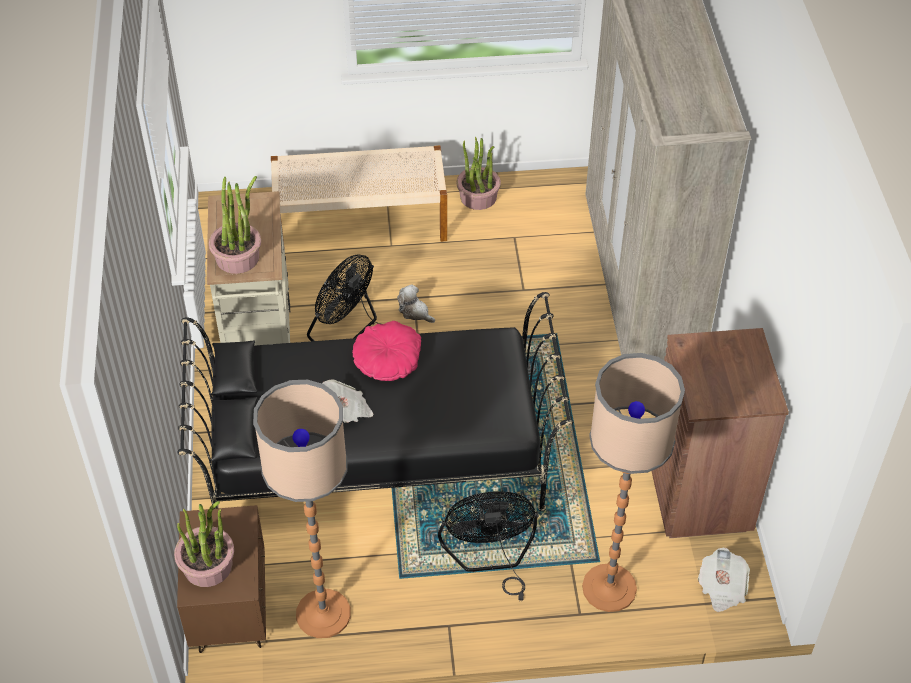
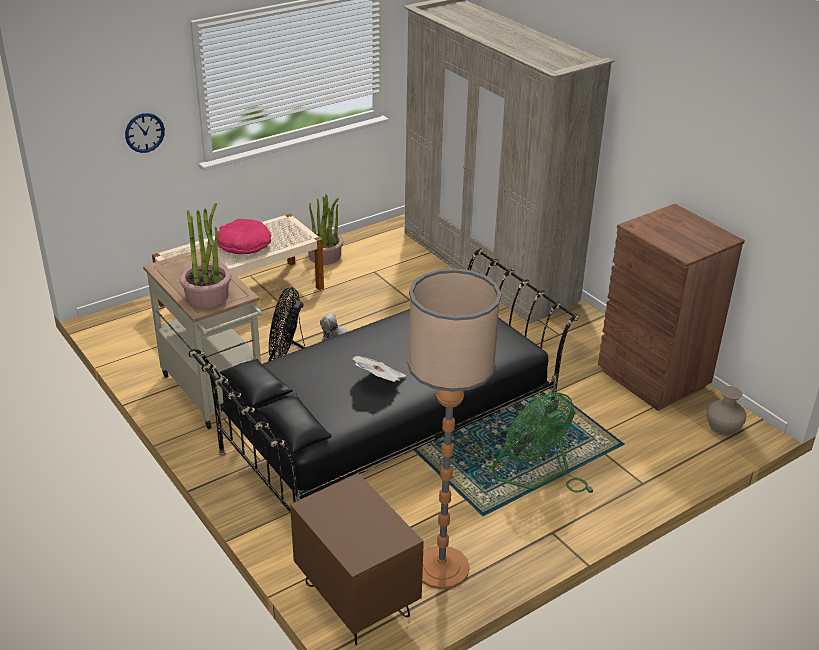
camera: 30 degrees left, 15 degrees down
(208, 566) = (354, 534): potted plant -> none
(278, 37) = (144, 132): none -> wall clock
(386, 358) = (381, 337): pink pillow -> pink pillow (243, 245)
(493, 557) = (543, 472): black fan -> green fan
(609, 588) = (647, 458): floor lamp -> none
(721, 588) = (723, 427): newspaper -> beige vase

